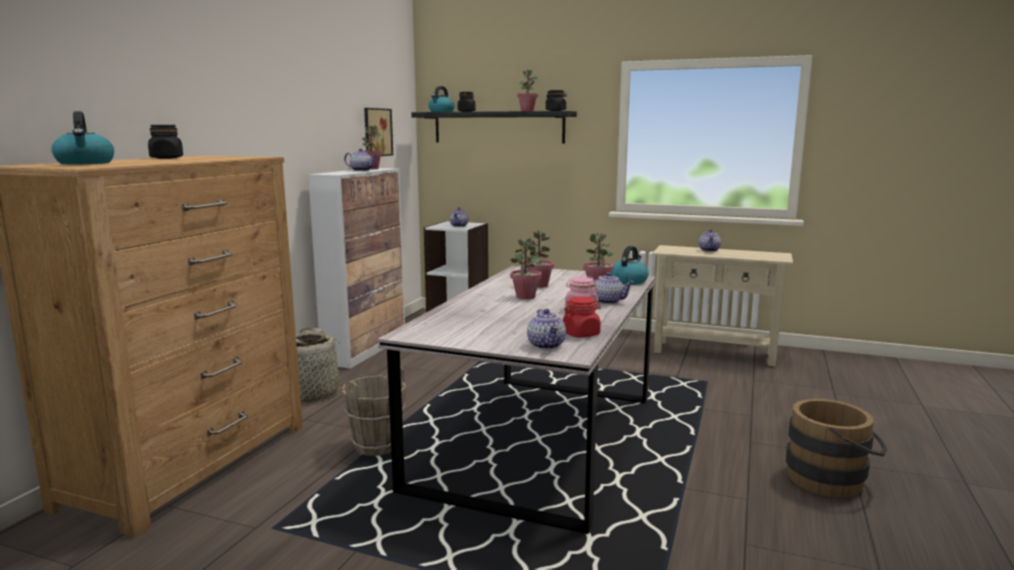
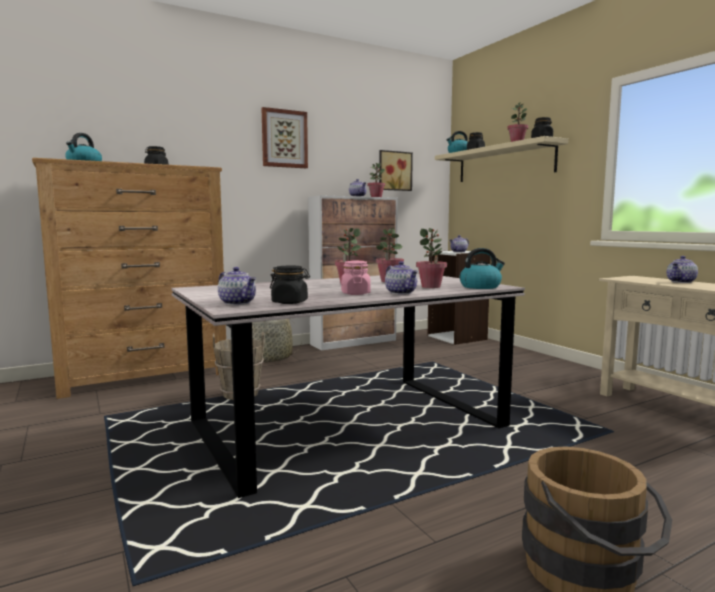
camera: 40 degrees right, 5 degrees down
(278, 98) = (284, 139): none -> picture
(498, 127) = (504, 163): black shelf -> beige shelf
(547, 345) = (238, 303): teapot -> teapot turned 75 degrees counterclockwise
(581, 334) = (290, 302): red jar -> black jar

